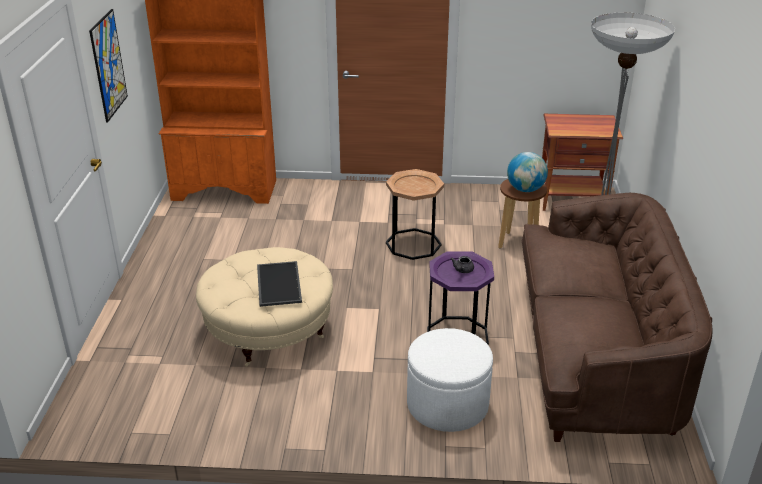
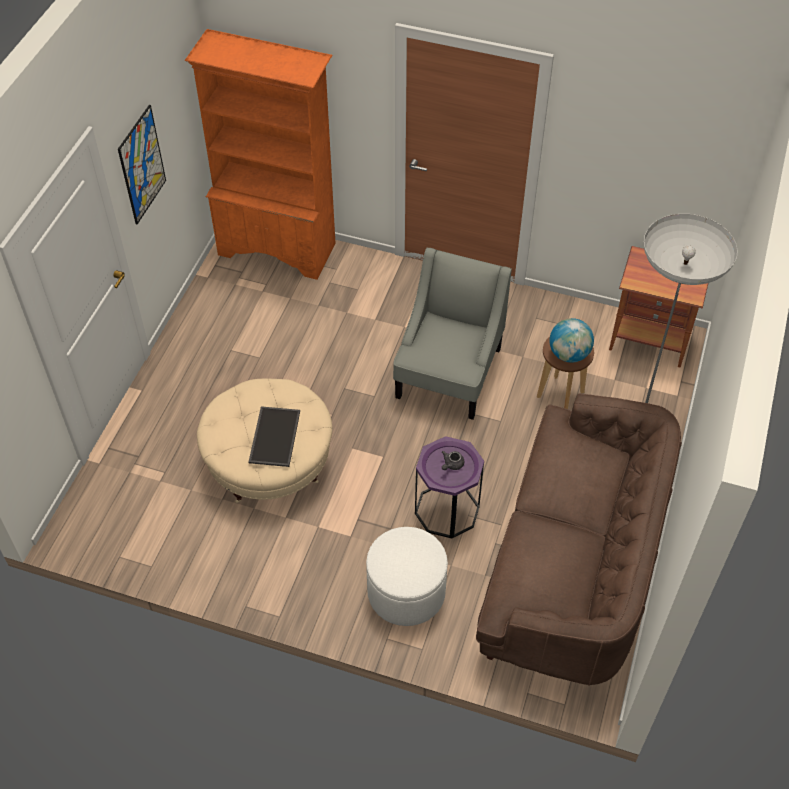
camera: 15 degrees right, 20 degrees up
(413, 244) = (449, 373): brown side table -> grey armchair

